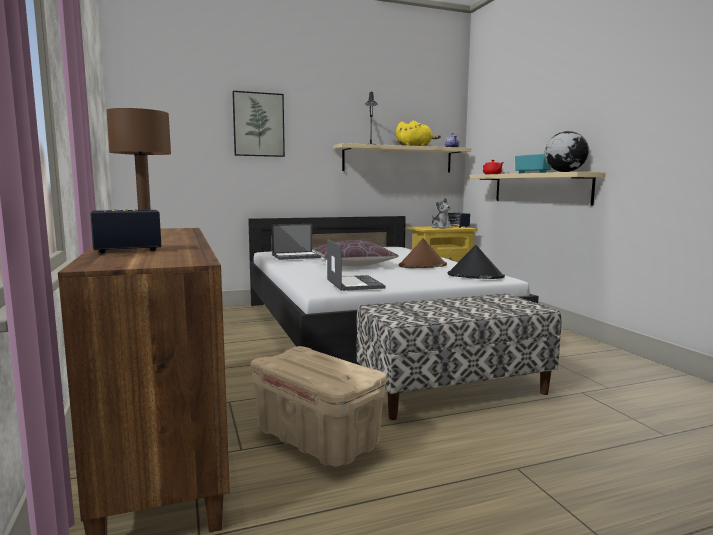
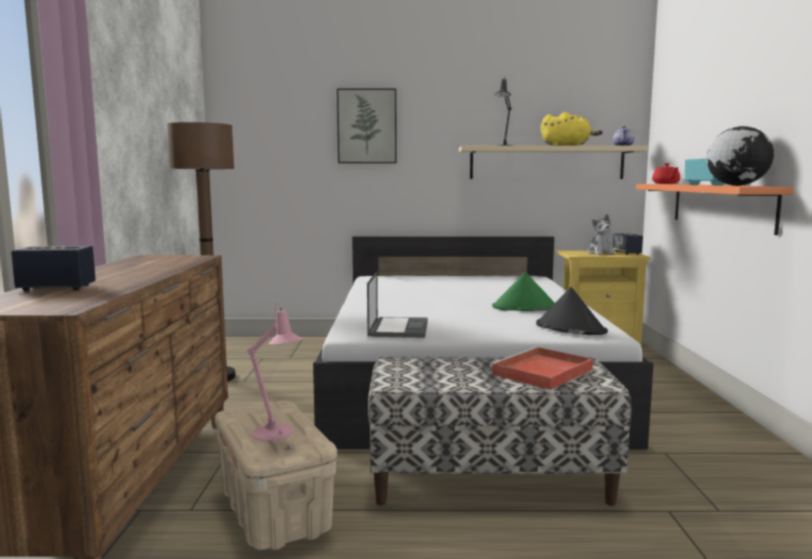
camera: 20 degrees right, 0 degrees up
(296, 256) = (389, 285): laptop -> none
(327, 369) = (276, 434): none -> pink table lamp
(353, 265) = (439, 301): brown pillow -> none
(422, 266) = (524, 307): brown hat -> green hat
(490, 305) = (541, 372): none -> red tray
(539, 188) = (720, 205): beige shelf -> orange shelf

